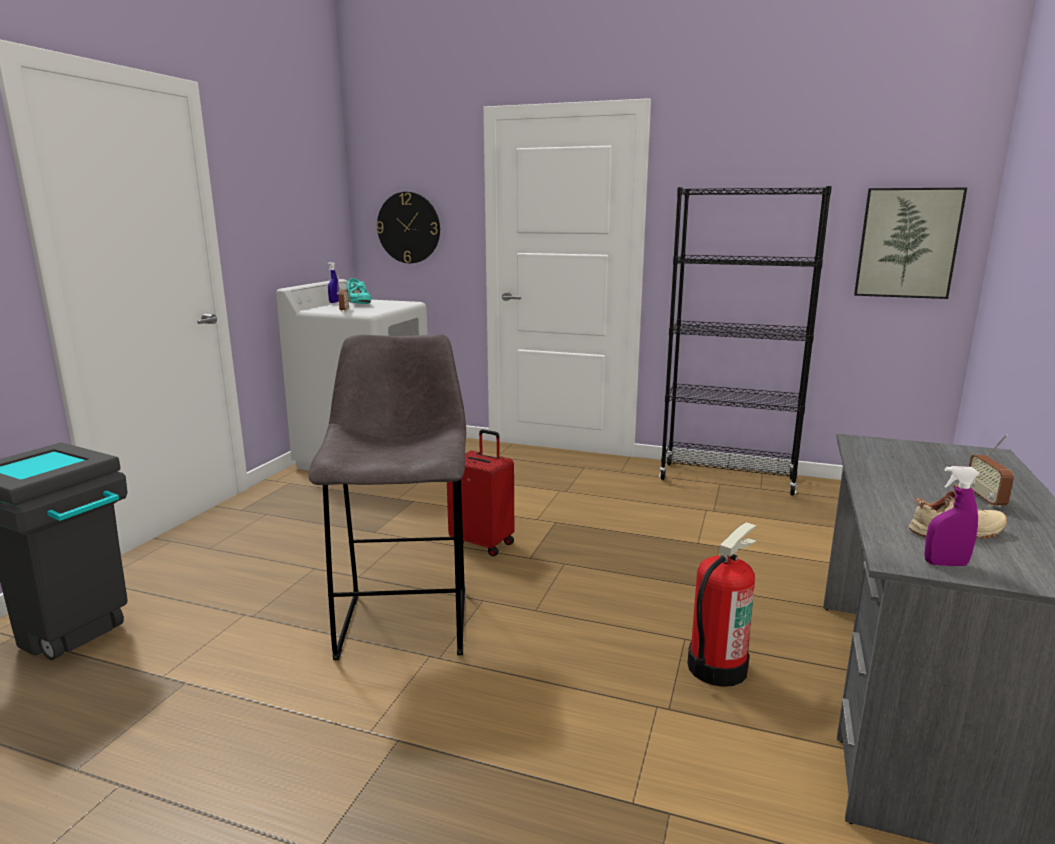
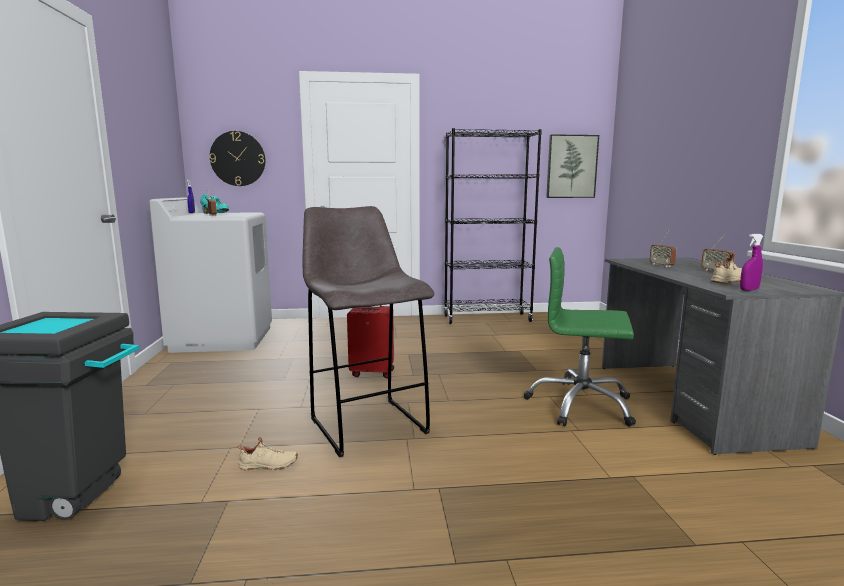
camera: 25 degrees left, 5 degrees down
(256, 650) = (268, 466): none -> beige shoe
(716, 666) = (580, 405): fire extinguisher -> green office chair
(906, 467) = (661, 265): none -> radio

